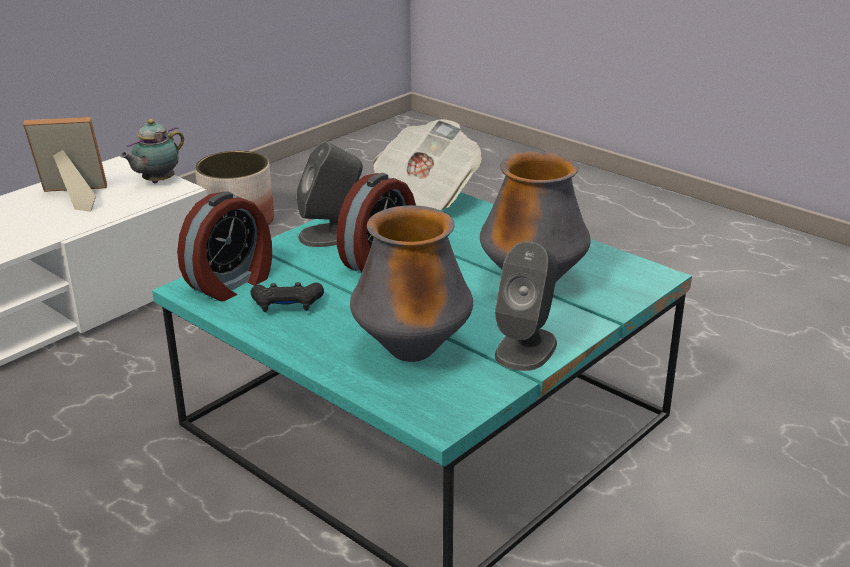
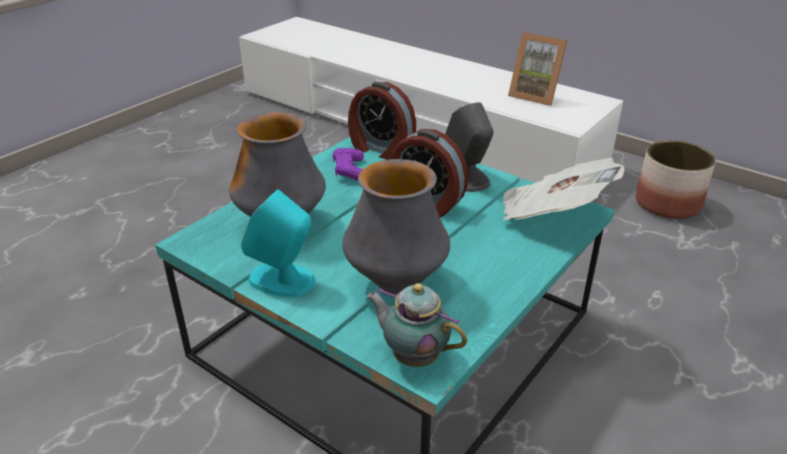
camera: 85 degrees right, 5 degrees up
(72, 197) = (535, 95): picture frame -> picture frame turned 135 degrees clockwise
(156, 182) = (578, 117): teapot -> teapot (413, 356)
(287, 305) = (350, 171): black game controller -> purple game controller
(526, 348) = (282, 280): grey speaker -> turquoise speaker

